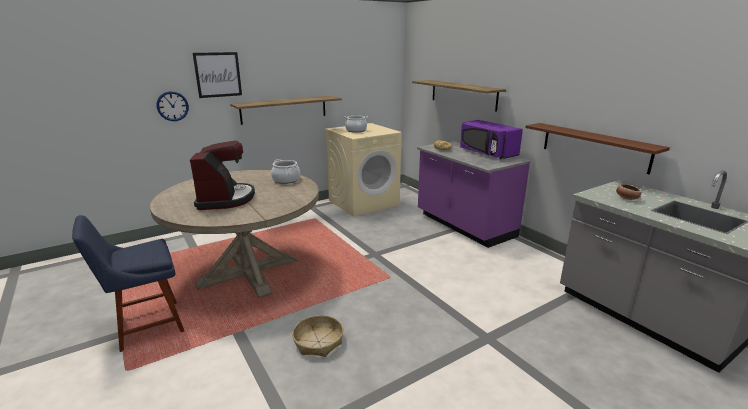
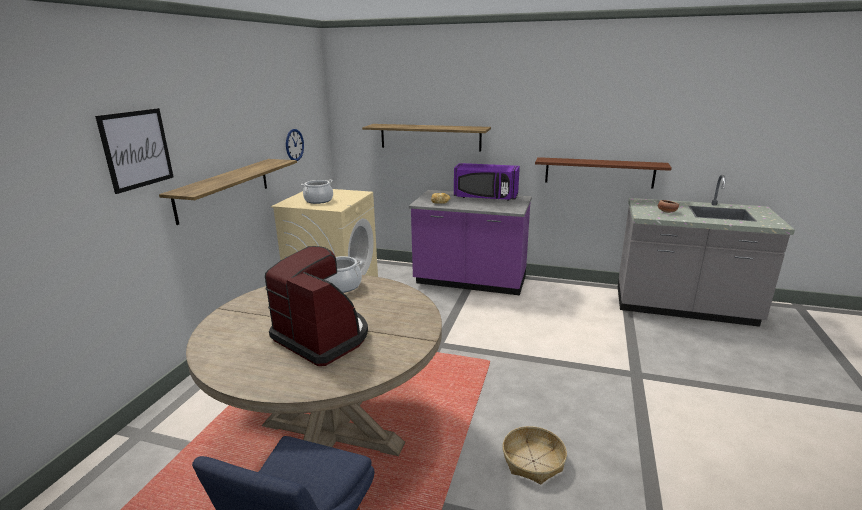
camera: 40 degrees left, 0 degrees up
(172, 106) = (76, 217): wall clock -> wall clock (294, 145)

